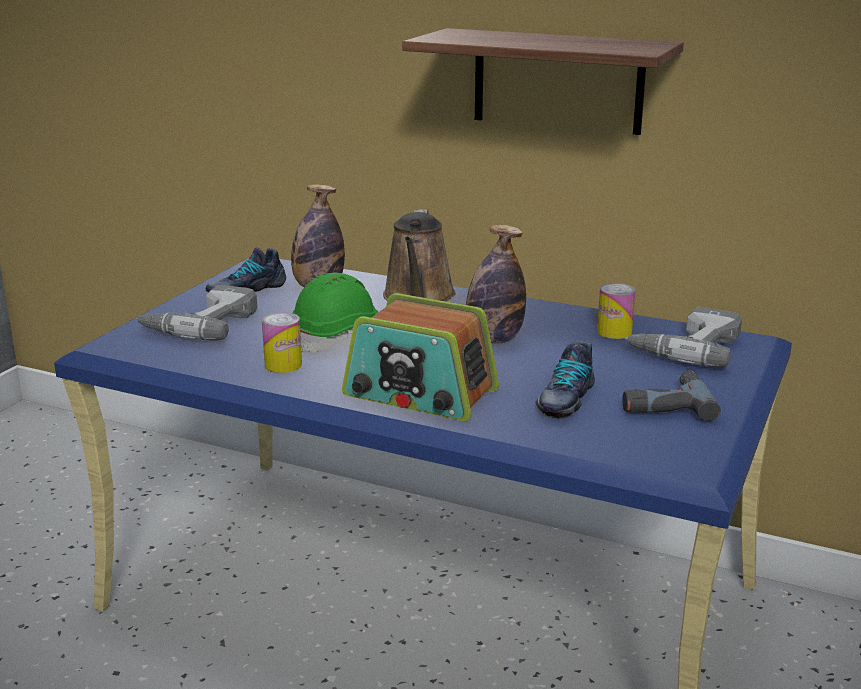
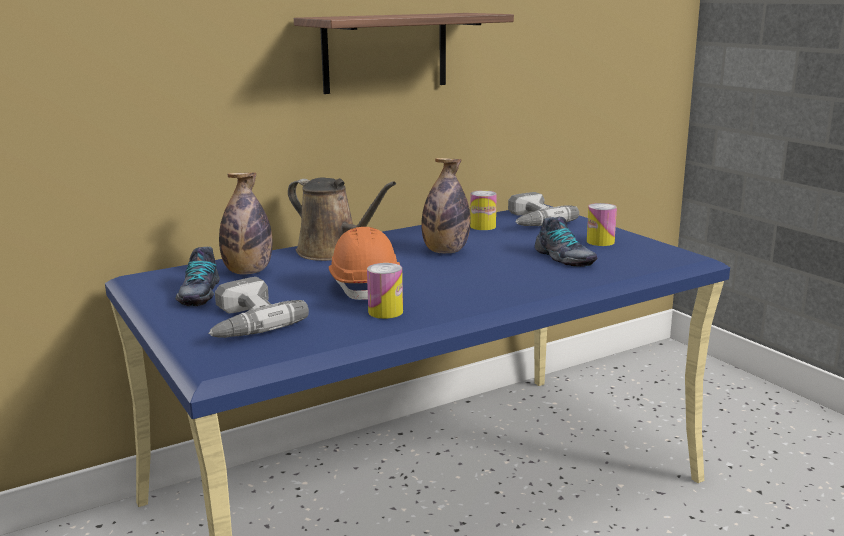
camera: 55 degrees left, 5 degrees down
(339, 338) = (365, 286): green hard hat -> orange hard hat
(420, 393) = (503, 286): radio -> none
(664, 404) = (600, 242): power drill -> can

